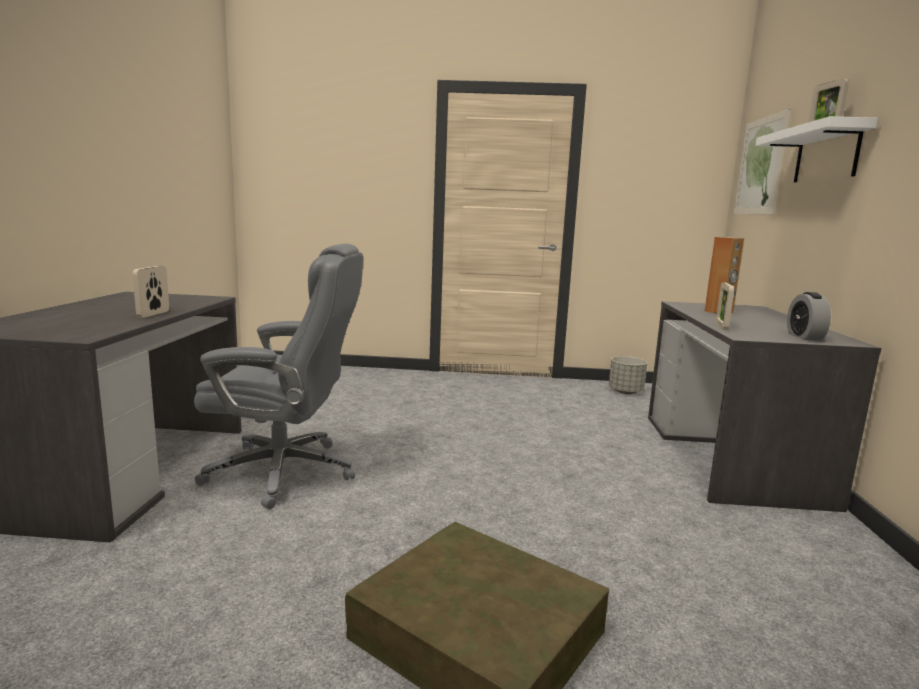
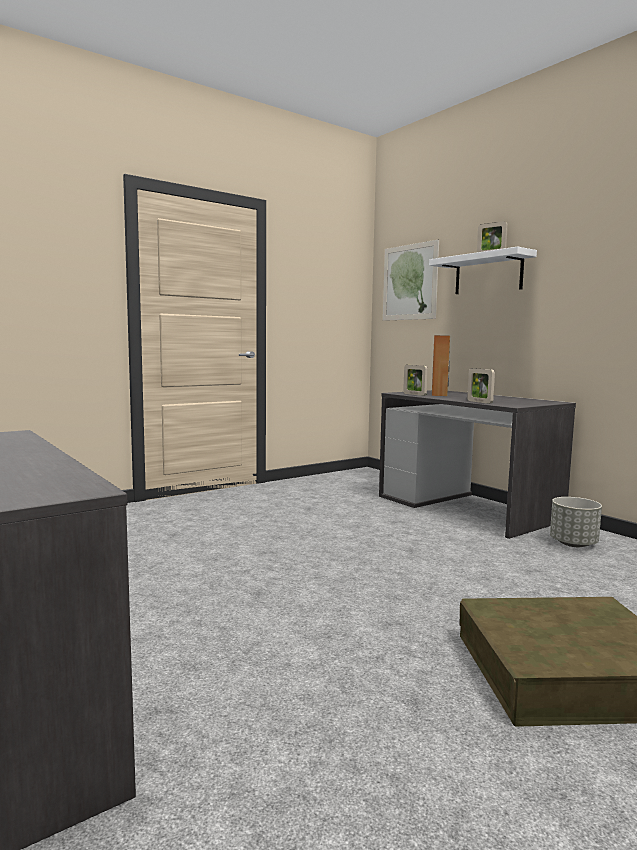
camera: 40 degrees left, 5 degrees down
(153, 314) = (33, 457): picture frame -> picture frame (414, 394)
(285, 471) = (185, 635): grey office chair -> none
(625, 392) = (329, 481): grey planter -> grey planter (573, 544)
(804, 337) = (532, 402): alarm clock -> none

